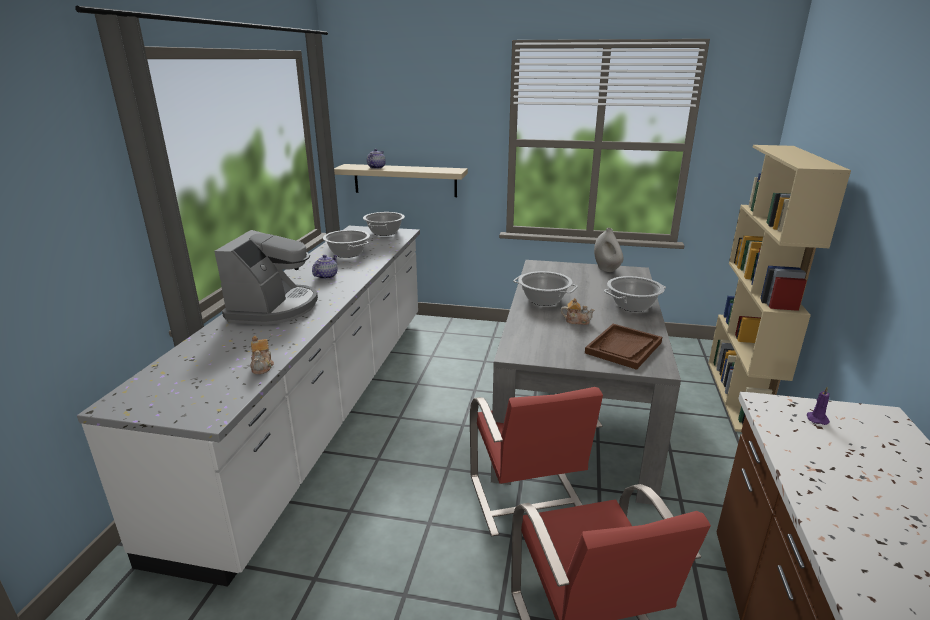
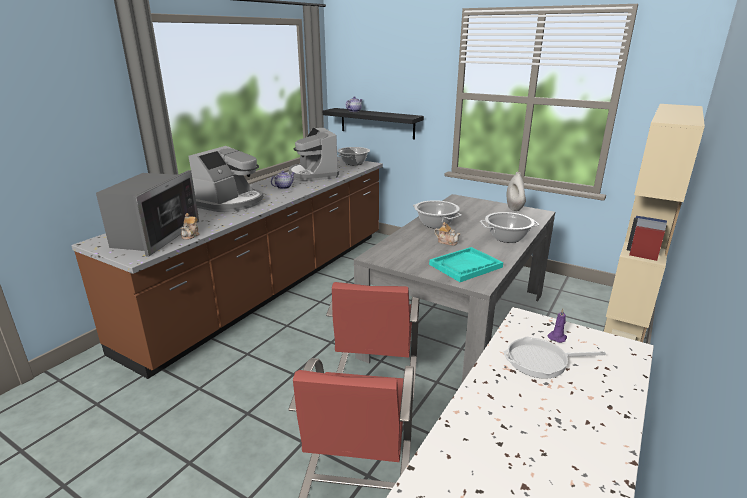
camera: 20 degrees right, 0 degrees up
(206, 376) = (154, 235): none -> microwave
(323, 406) = (273, 284): white counter -> brown counter
(348, 254) = (313, 174): cooking pot -> coffee machine
(405, 180) = (377, 123): beige shelf -> black shelf
(623, 348) = (465, 266): brown tray -> turquoise tray
(832, 451) = (541, 361): none -> frying pan

